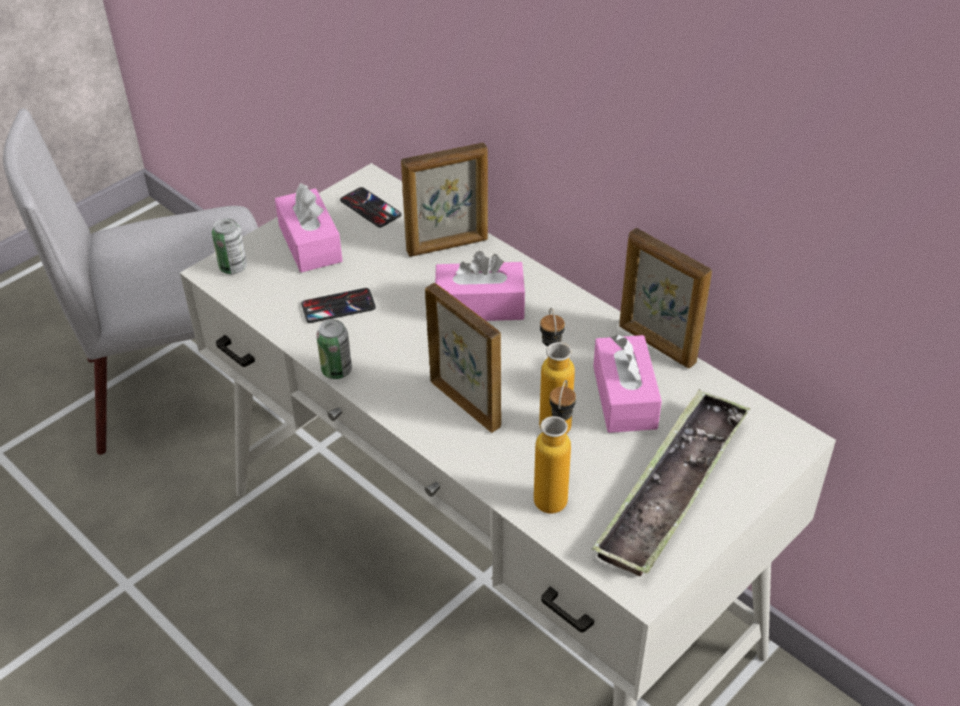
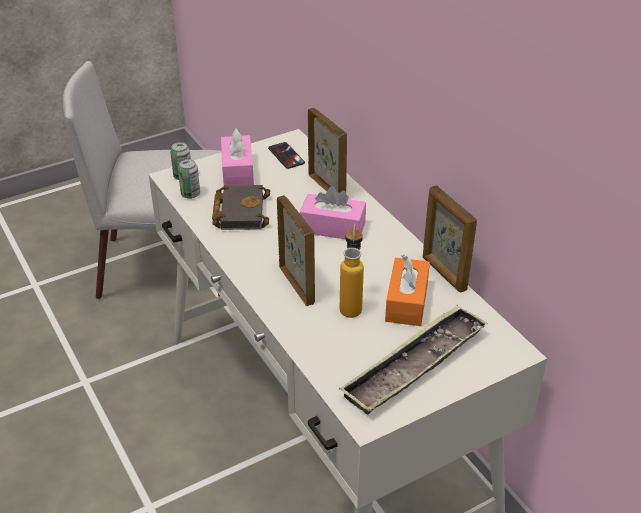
camera: 15 degrees right, 5 degrees down
(337, 370) = (221, 249): can -> can (190, 194)
(338, 306) = (239, 211): phone -> black book
(448, 246) = (327, 187): picture frame -> picture frame turned 120 degrees counterclockwise
(554, 491) = (332, 350): bottle -> none
(624, 397) = (406, 302): pink tissue box -> orange tissue box

